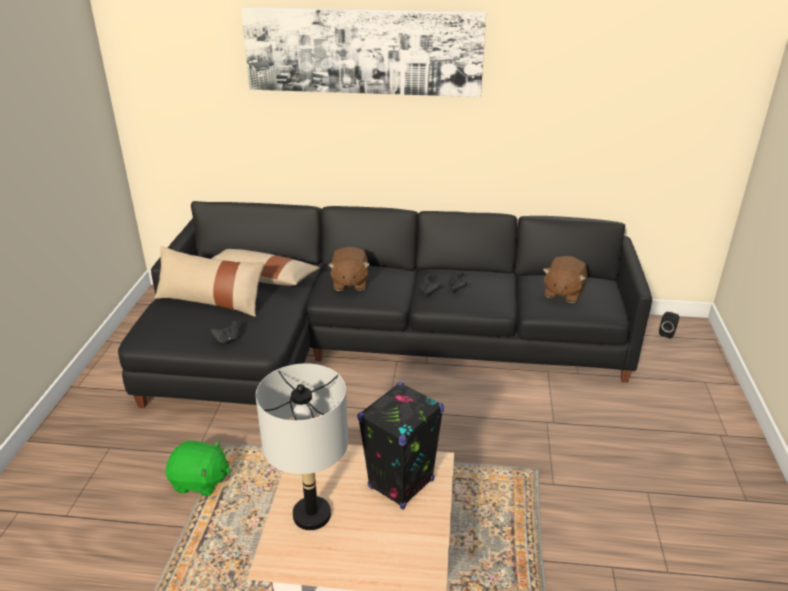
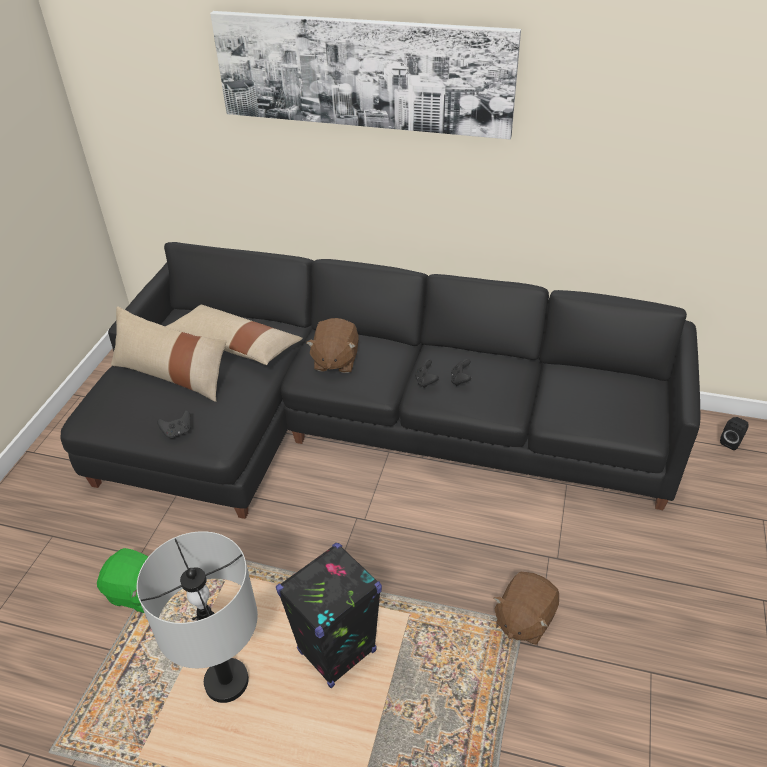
camera: 10 degrees right, 10 degrees up
(562, 293) = (592, 397): brown plush toy -> brown plush toy (524, 619)

